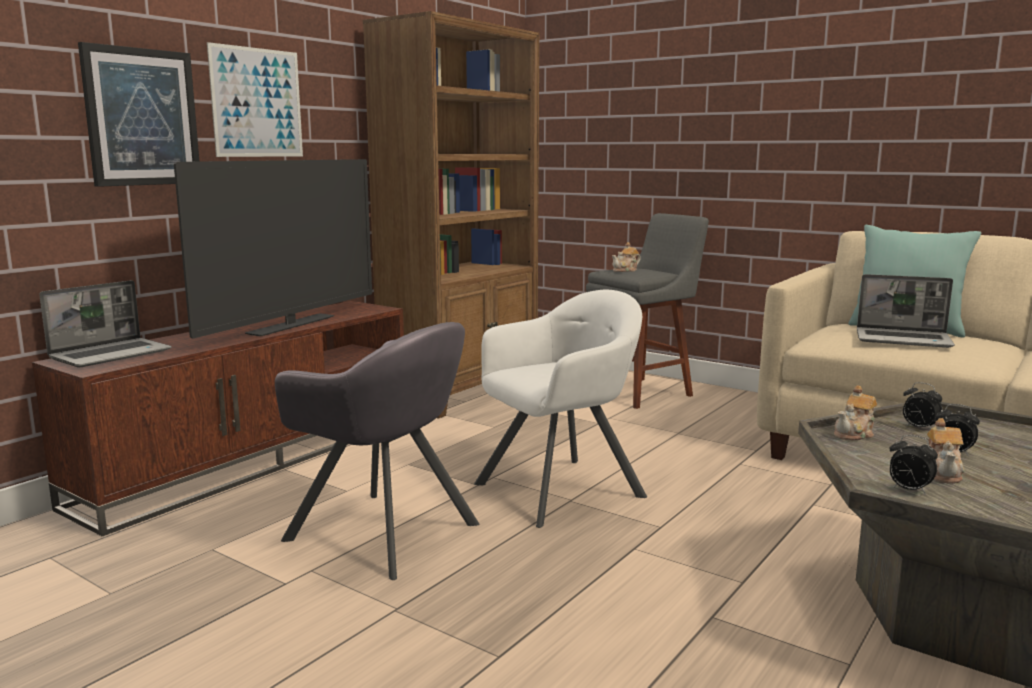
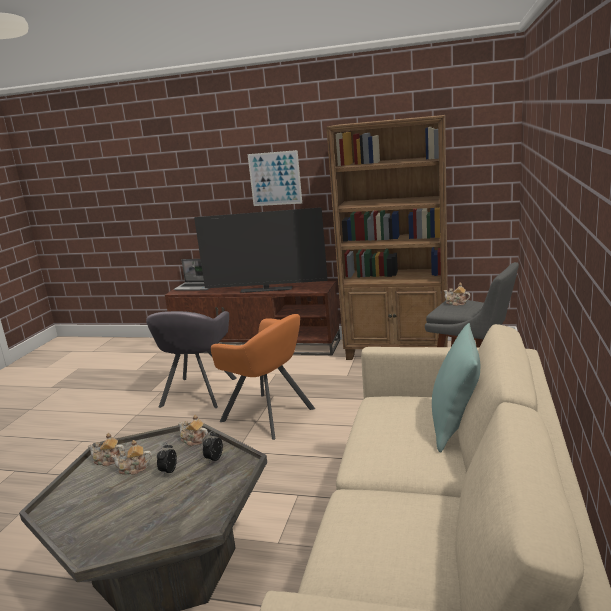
camera: 70 degrees right, 5 degrees up
(142, 117) = (219, 191): picture -> none
(561, 490) = (268, 415): white armchair -> orange armchair
(904, 339) = (395, 427): laptop -> none
(908, 490) = (108, 460): alarm clock -> teapot

